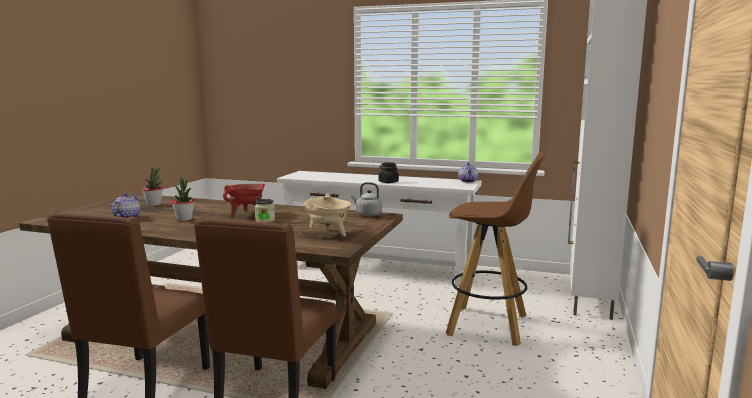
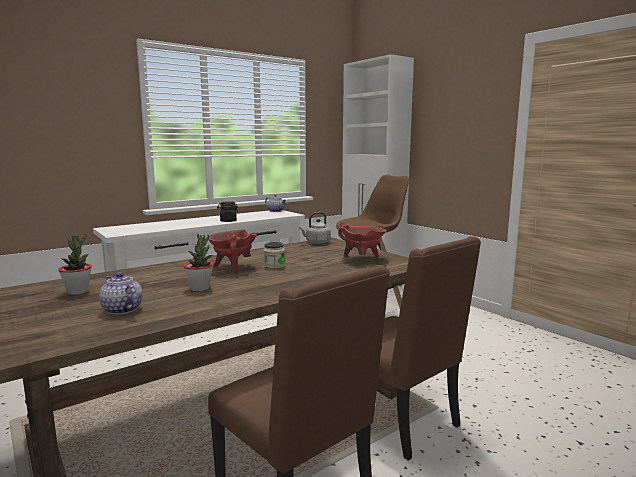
camera: 55 degrees left, 0 degrees up
(328, 234) = (362, 259): beige cooking pot -> red cooking pot

